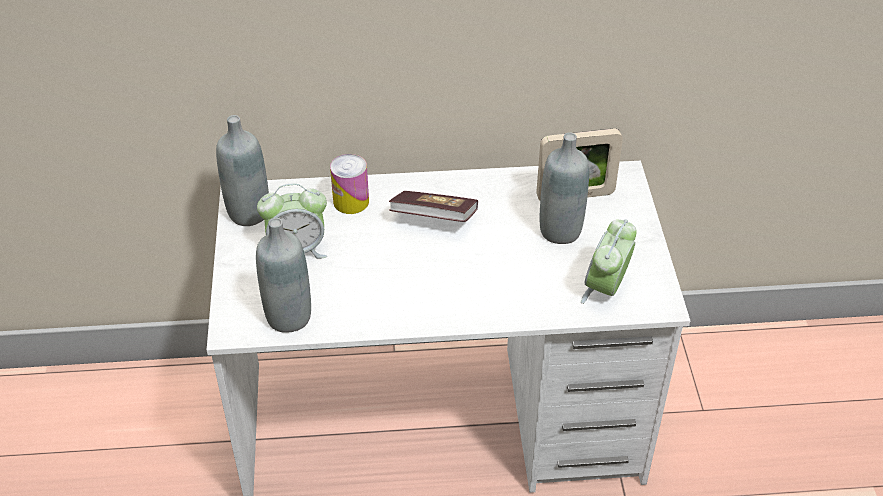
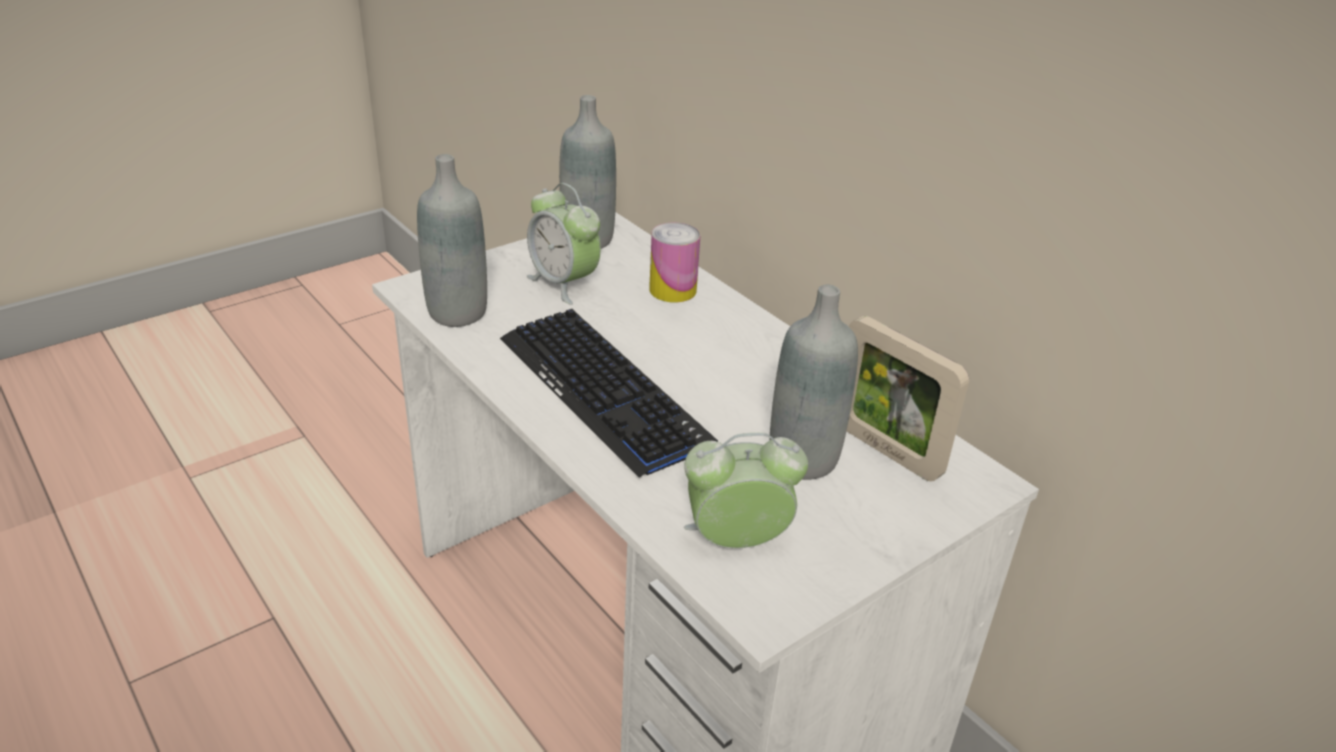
camera: 55 degrees right, 10 degrees down
(434, 218) = (709, 352): book -> none
(437, 282) = (604, 391): none -> keyboard

